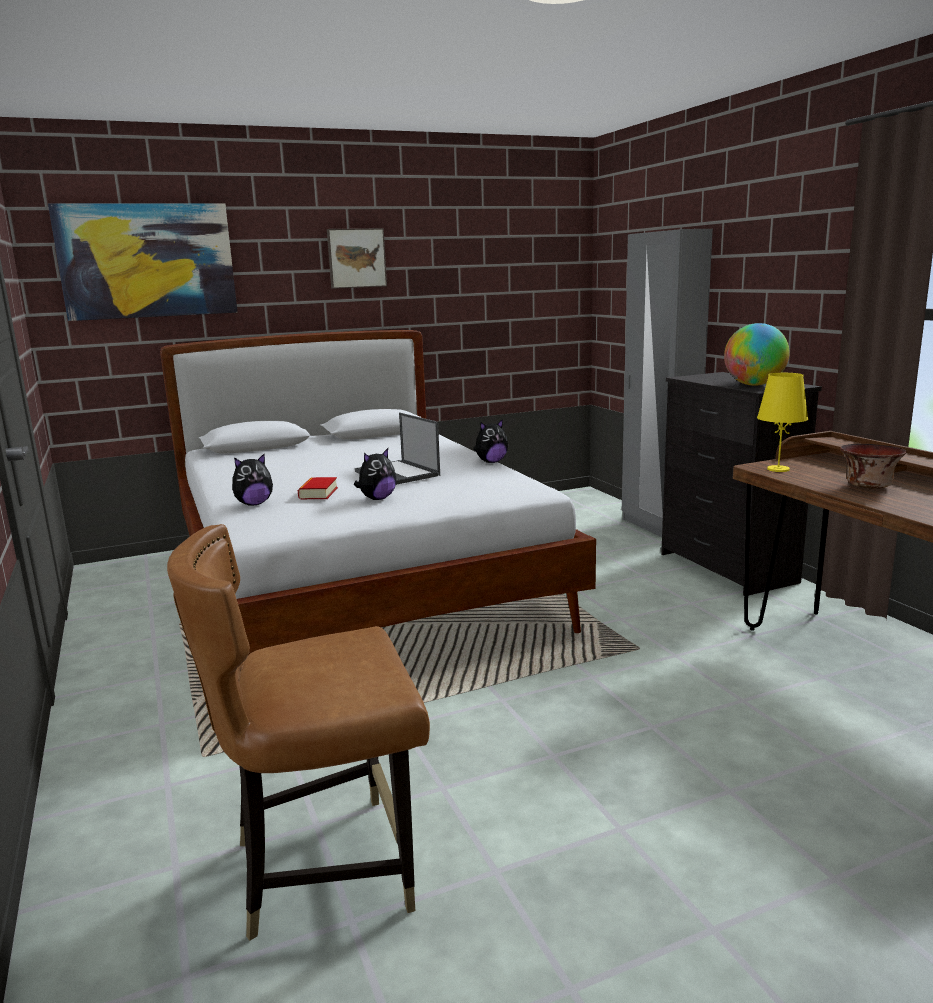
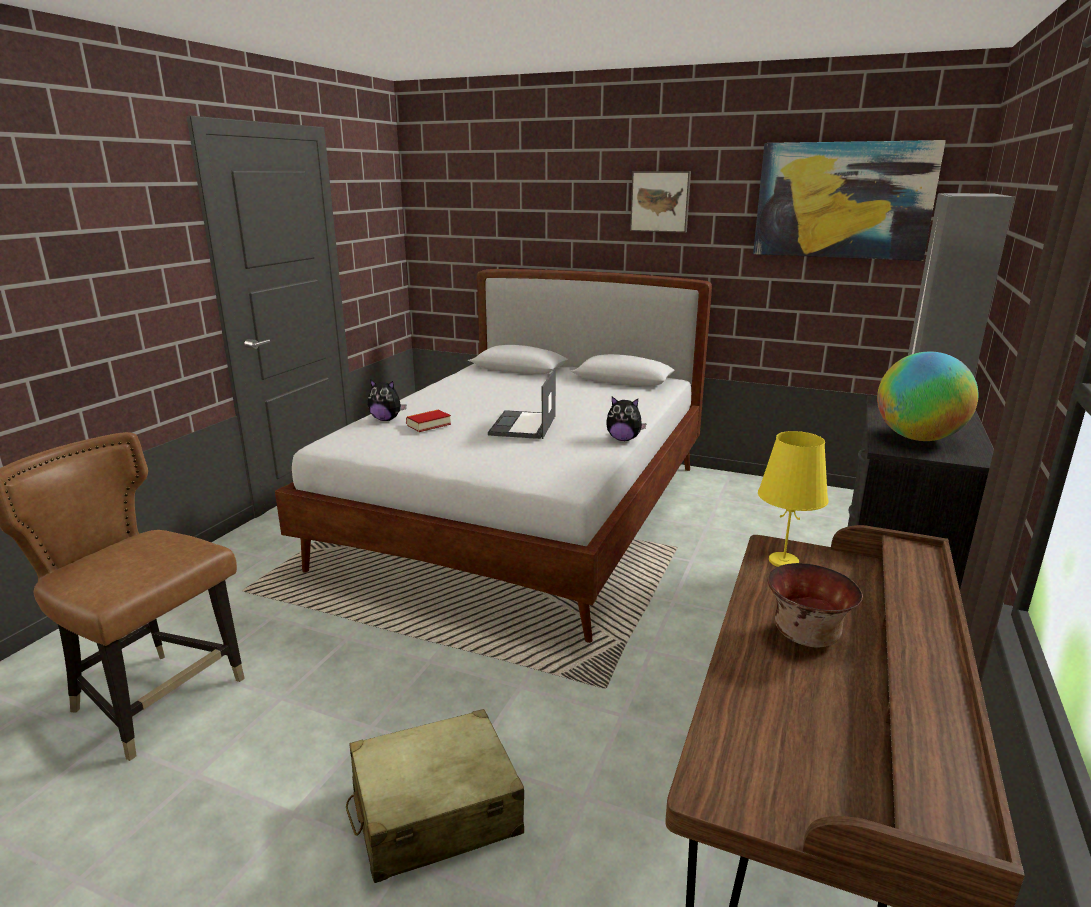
camera: 45 degrees right, 5 degrees up
(147, 261) = (484, 196): picture -> picture (843, 200)
(377, 499) = (453, 444): plush toy -> none
(693, 761) = (435, 812): none -> beige suitcase

